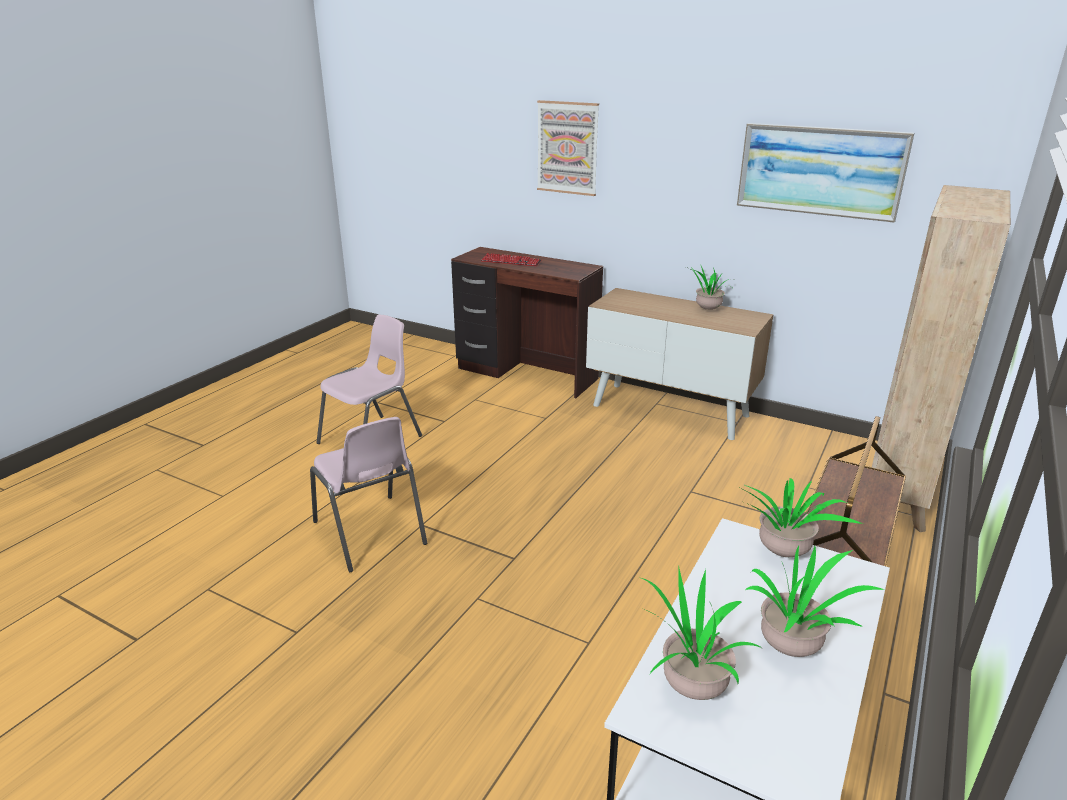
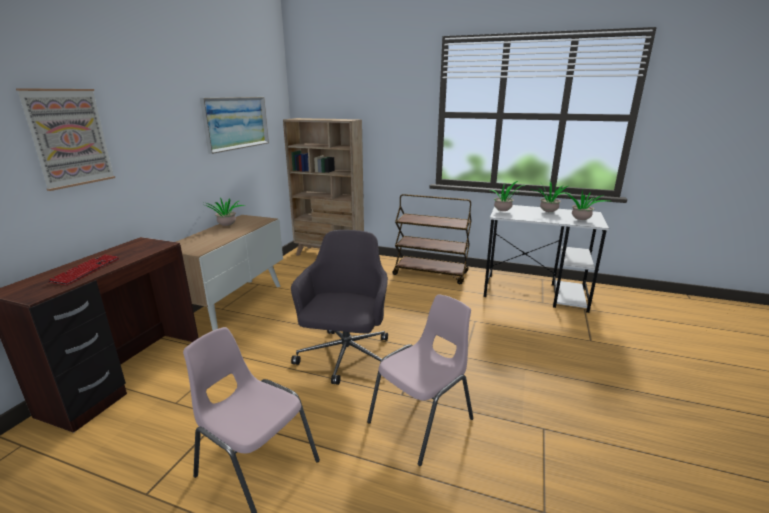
camera: 100 degrees left, 5 degrees down
(514, 489) = (345, 357): none -> grey office chair

